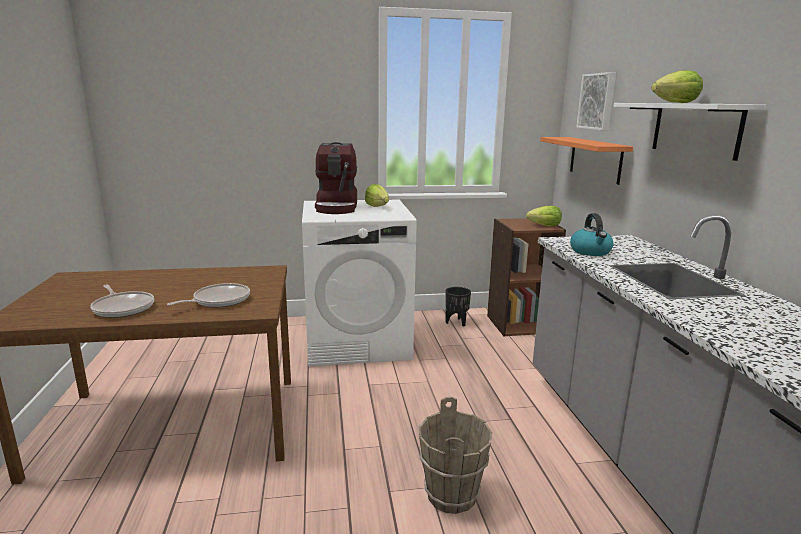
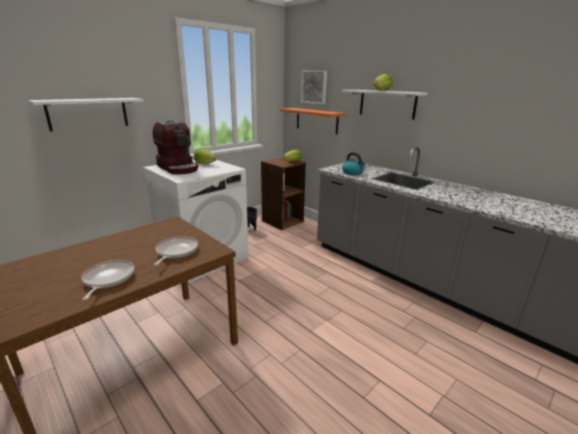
camera: 35 degrees left, 5 degrees up
(123, 308) = (108, 279): frying pan -> frying pan turned 105 degrees counterclockwise
(255, 129) = (88, 113): none -> white shelf
(452, 495) = (340, 319): brown bucket -> none

